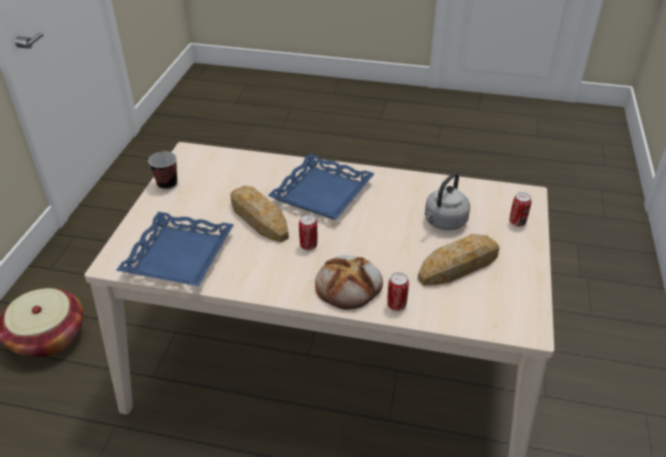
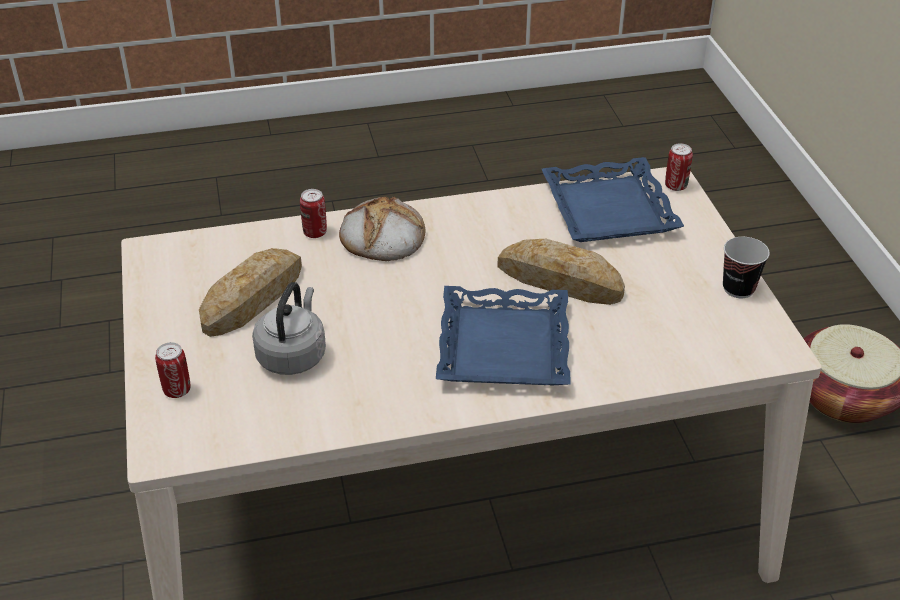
camera: 155 degrees right, 0 degrees up
(308, 245) = (464, 266): can -> can (676, 186)

